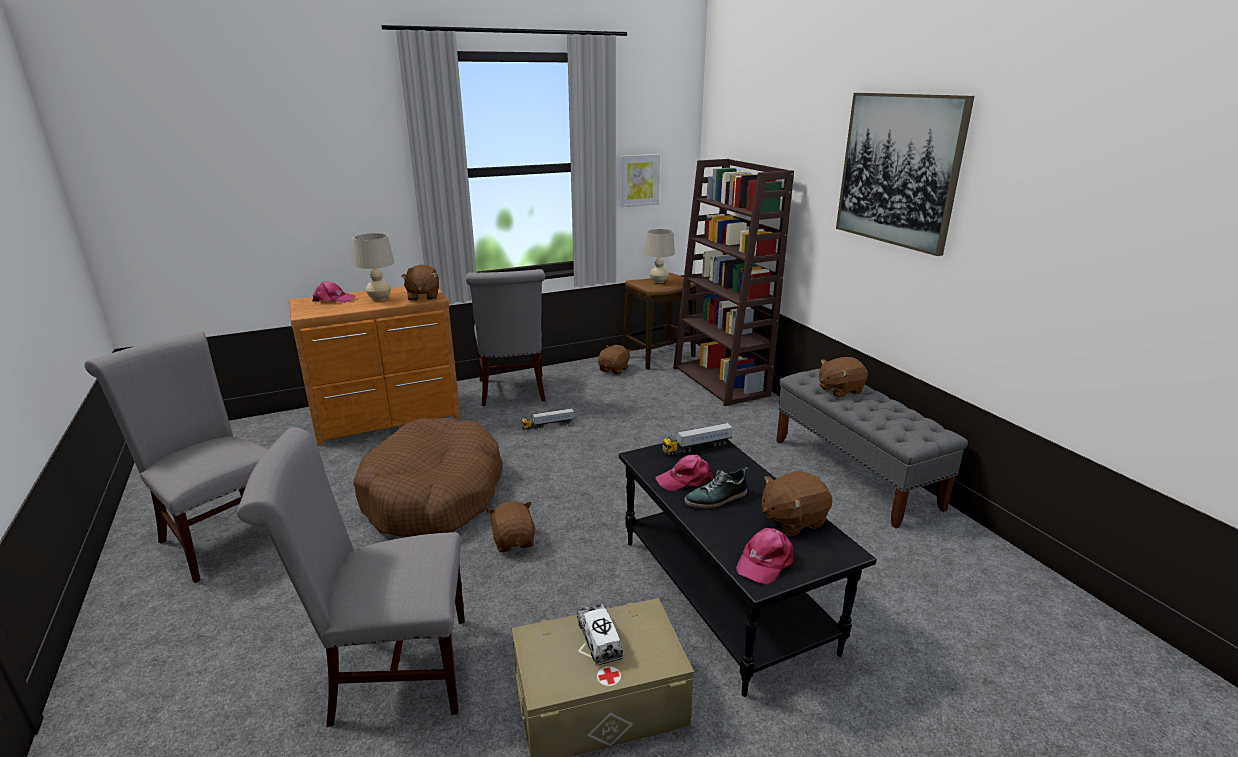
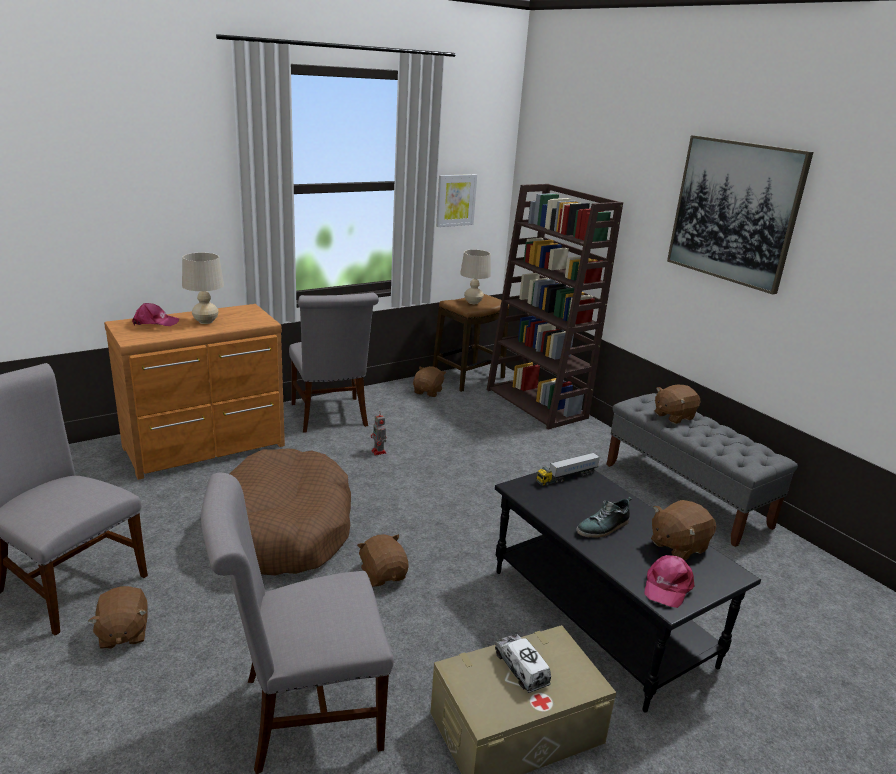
camera: 10 degrees left, 0 degrees up
(423, 296) = (252, 320): brown plush toy -> brown plush toy (123, 633)
(548, 425) = (379, 452): toy truck -> toy robot
(685, 479) = (568, 509): pink cap -> none

